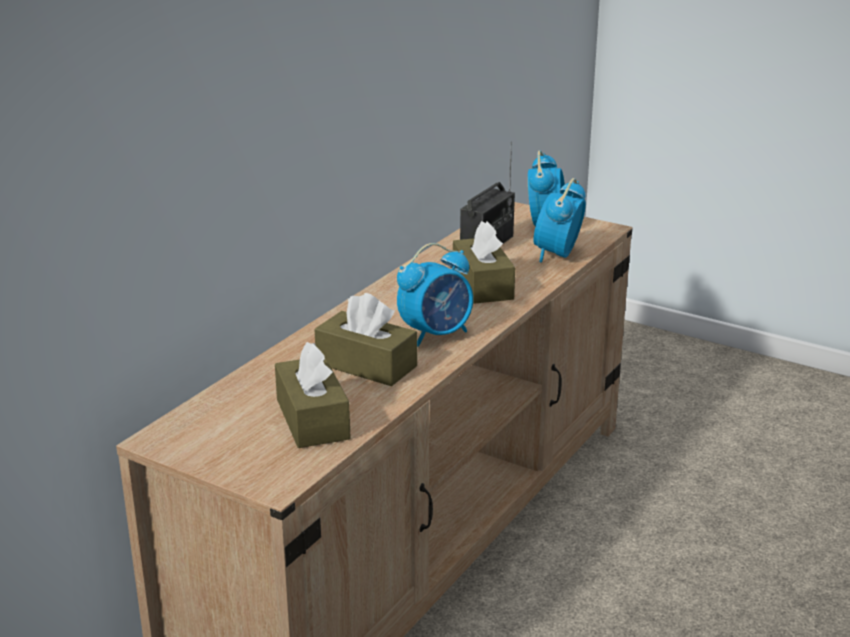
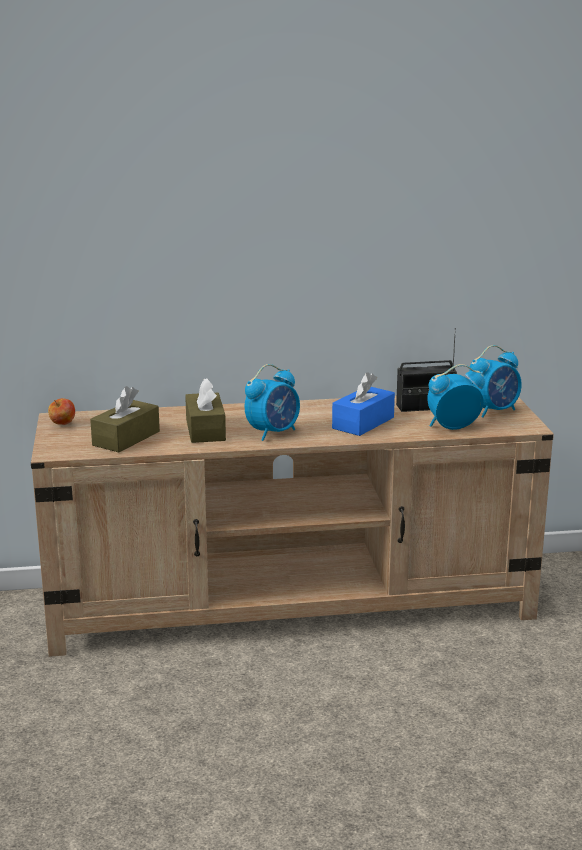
camera: 50 degrees right, 5 degrees down
(192, 443) = (63, 424): none -> apple
(436, 334) = (273, 433): alarm clock -> alarm clock turned 60 degrees counterclockwise
(482, 285) = (363, 423): brown tissue box -> blue tissue box

